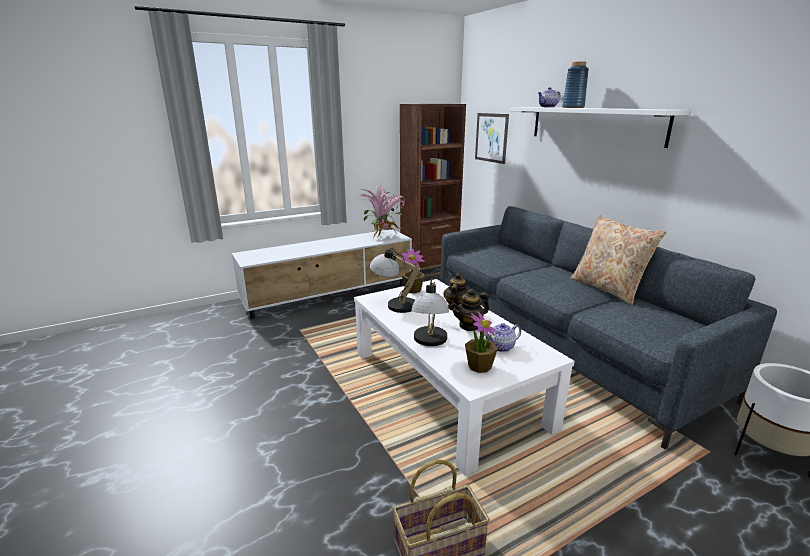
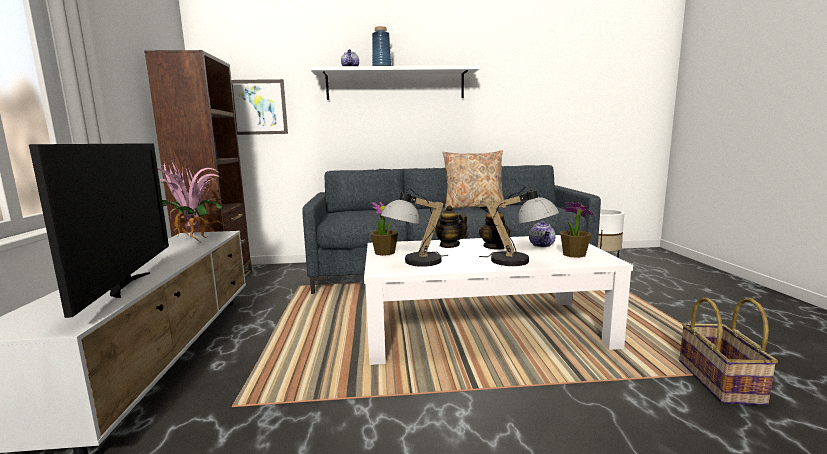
camera: 65 degrees left, 10 degrees down
(296, 252) = (127, 285): none -> television

